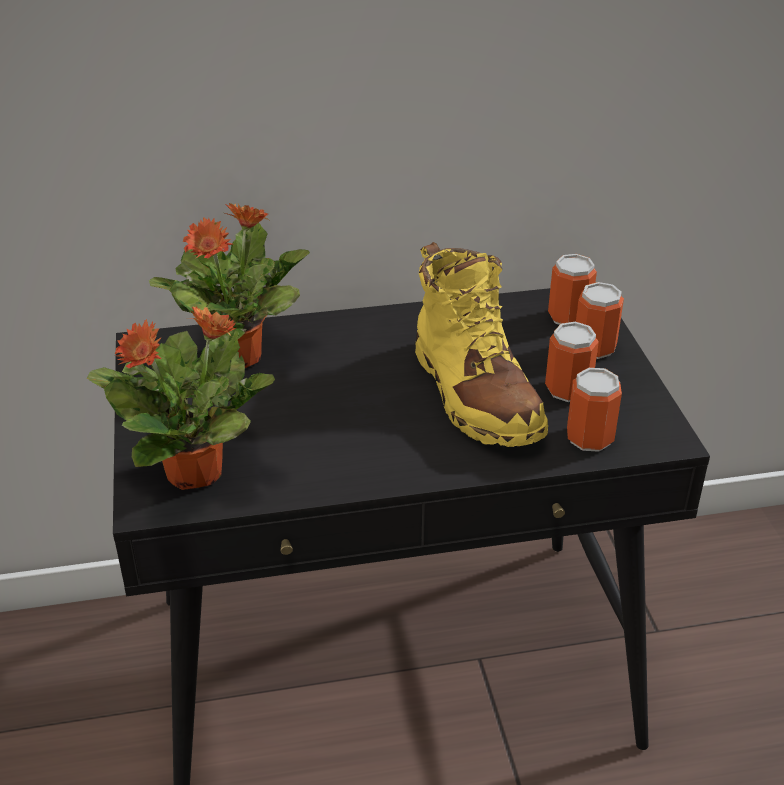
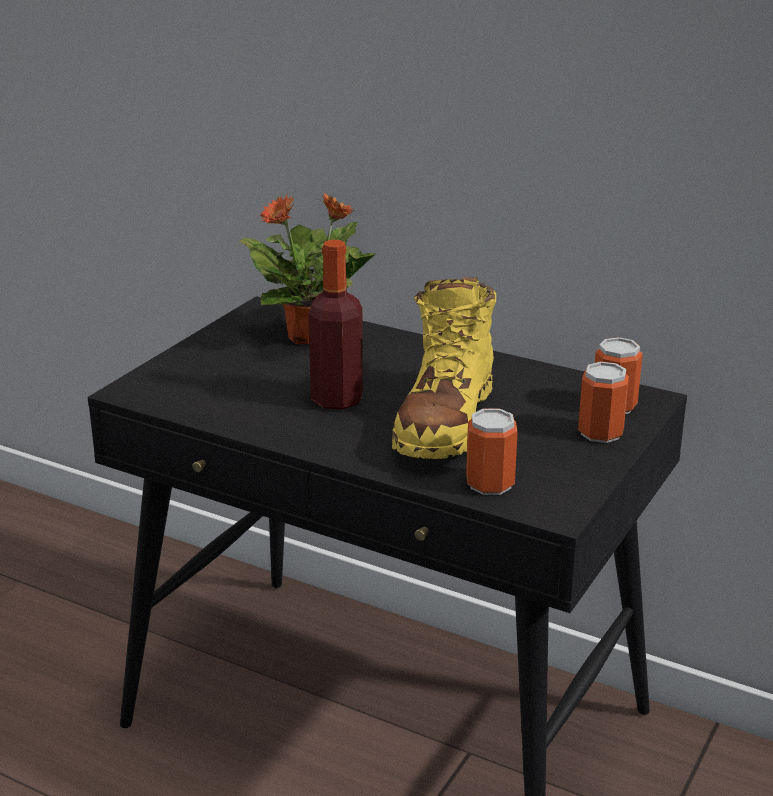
camera: 40 degrees right, 10 degrees down
(197, 471) = (183, 387): potted plant -> none
(357, 415) = (337, 399): none -> bottle
(568, 389) = (527, 449): can -> none

